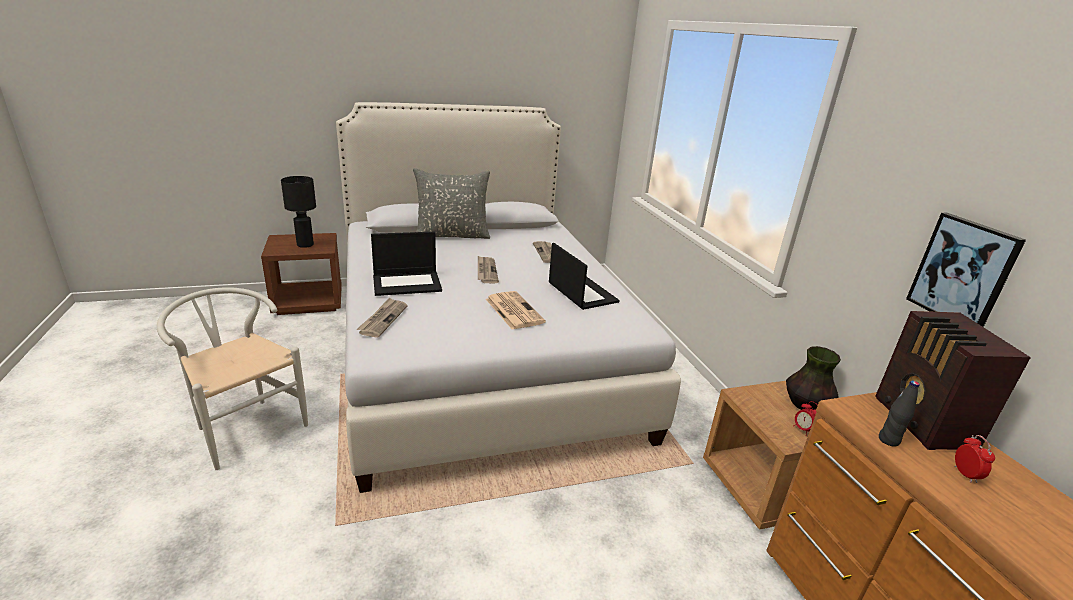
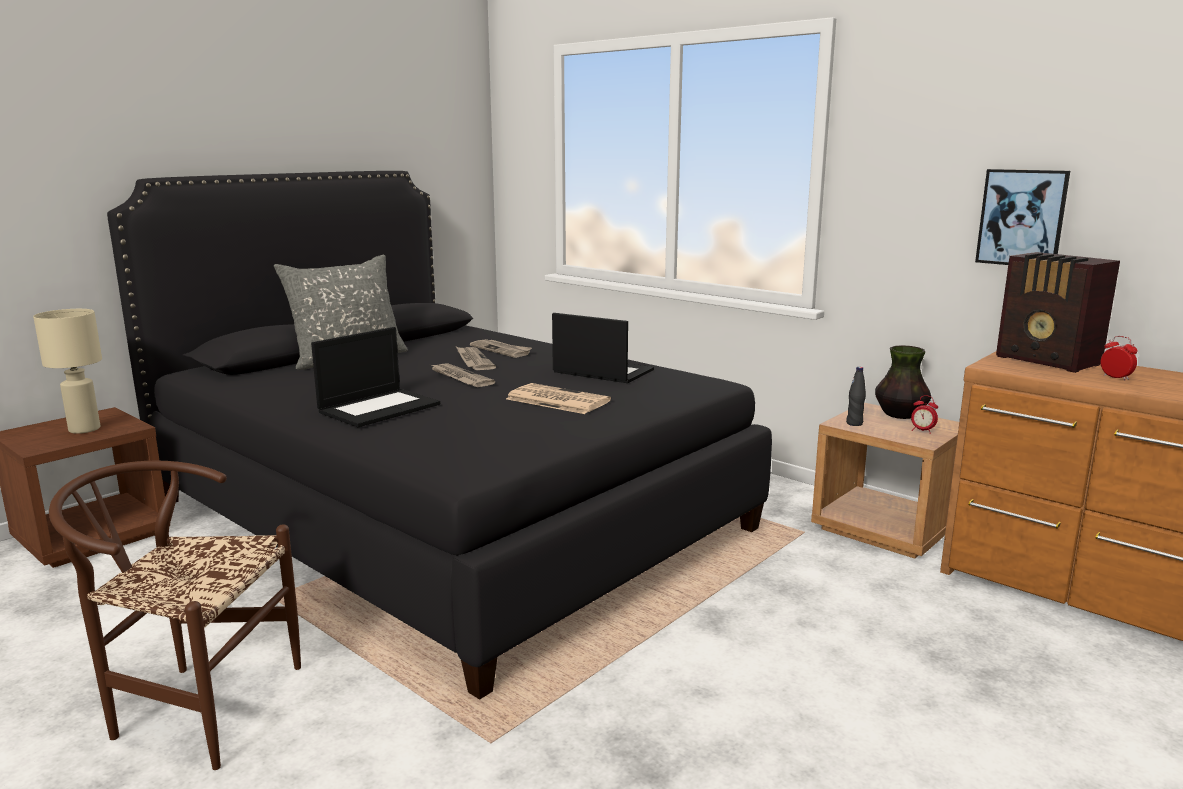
camera: 30 degrees left, 10 degrees down
(245, 426) = (194, 706): white chair -> brown chair
(305, 245) = (84, 429): black table lamp -> beige table lamp
(383, 319) = (413, 443): newspaper -> newspaper (473, 361)
(478, 352) = (446, 515): white bed -> black bed
(888, 440) = (1046, 374): black bottle -> black bottle (854, 423)

